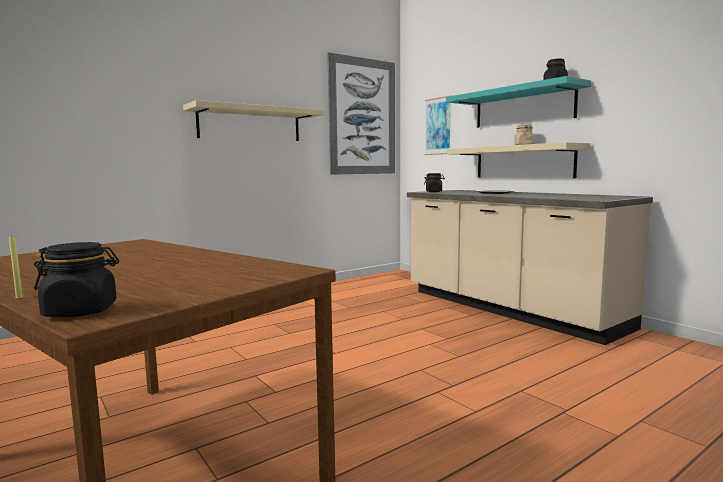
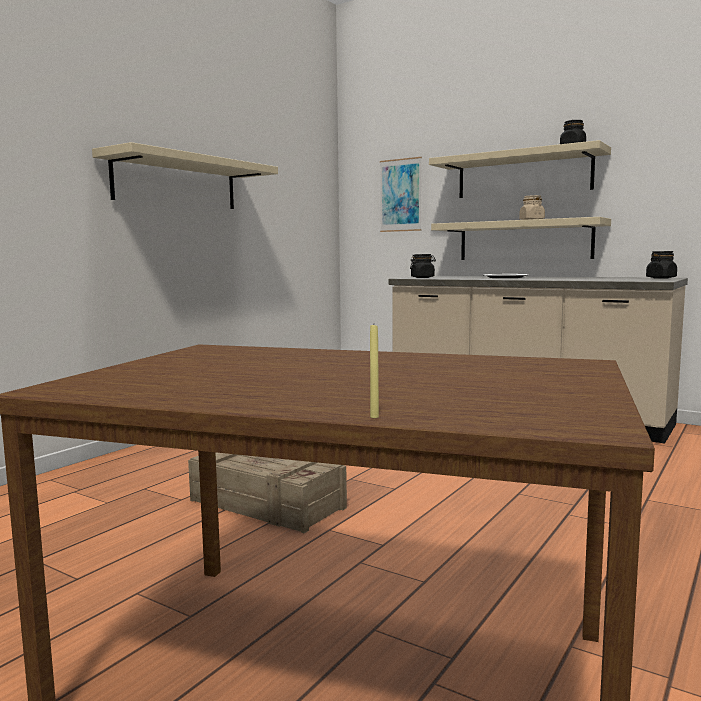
camera: 20 degrees left, 0 degrees up
(81, 311) = (538, 421): black jar -> black jar (661, 278)
(240, 351) = (267, 503): none -> crate
(362, 117) = (301, 179): picture -> none
(523, 107) = (523, 175): turquoise shelf -> beige shelf

